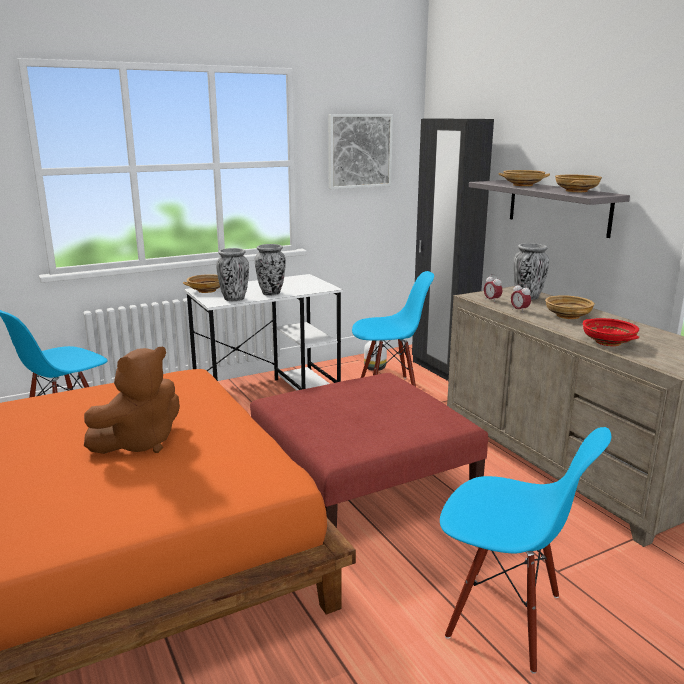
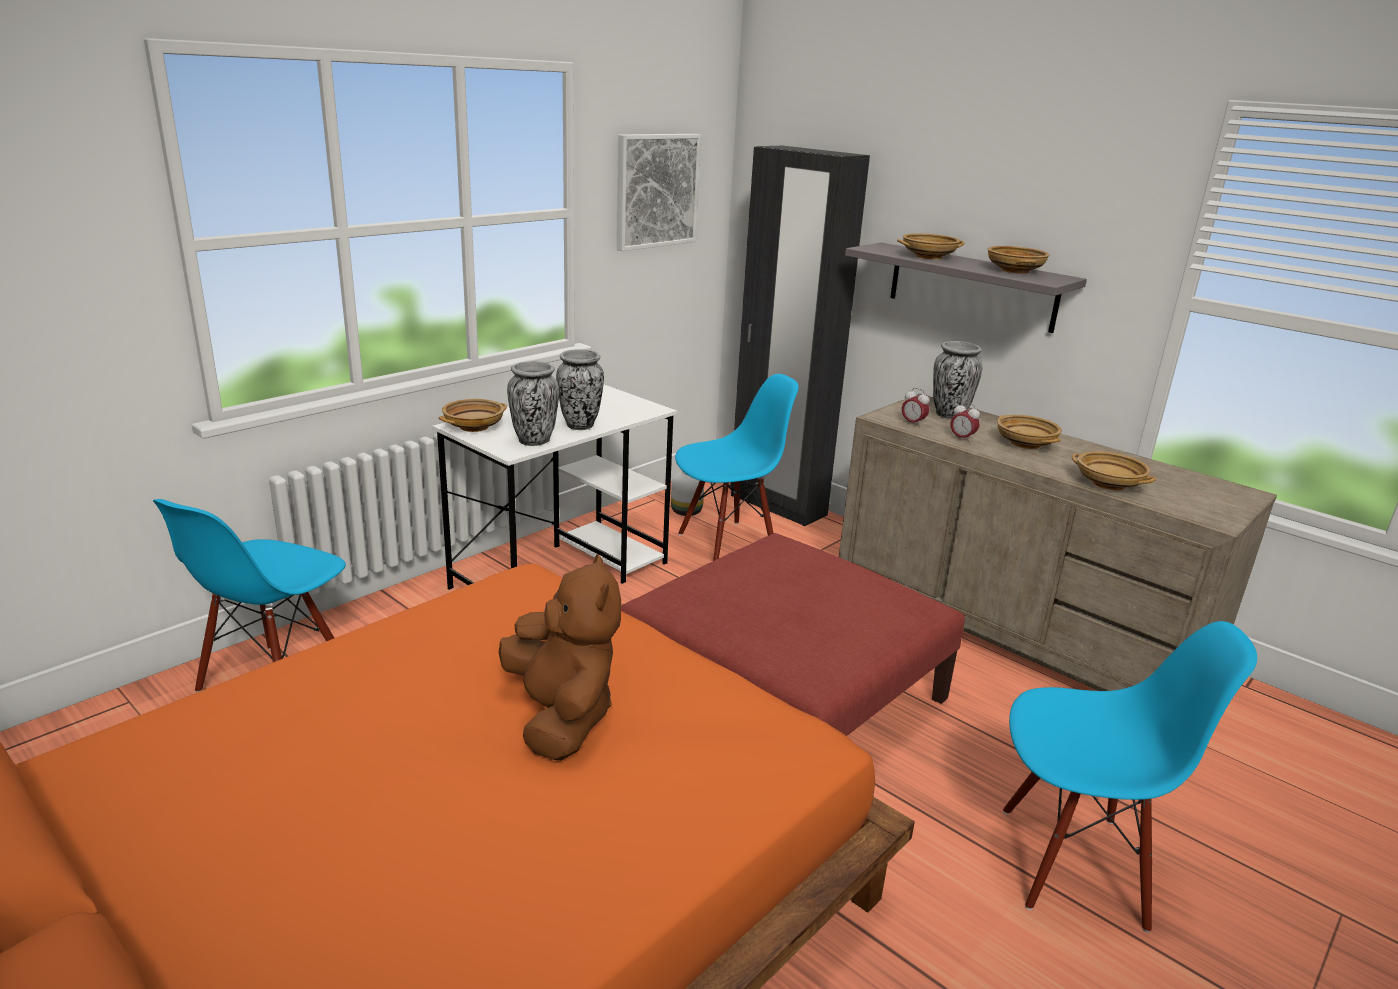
camera: 20 degrees left, 5 degrees up
(140, 443) = (561, 717): brown plush toy -> brown plush toy turned 45 degrees counterclockwise
(607, 342) = (1107, 484): red bowl -> beige bowl

